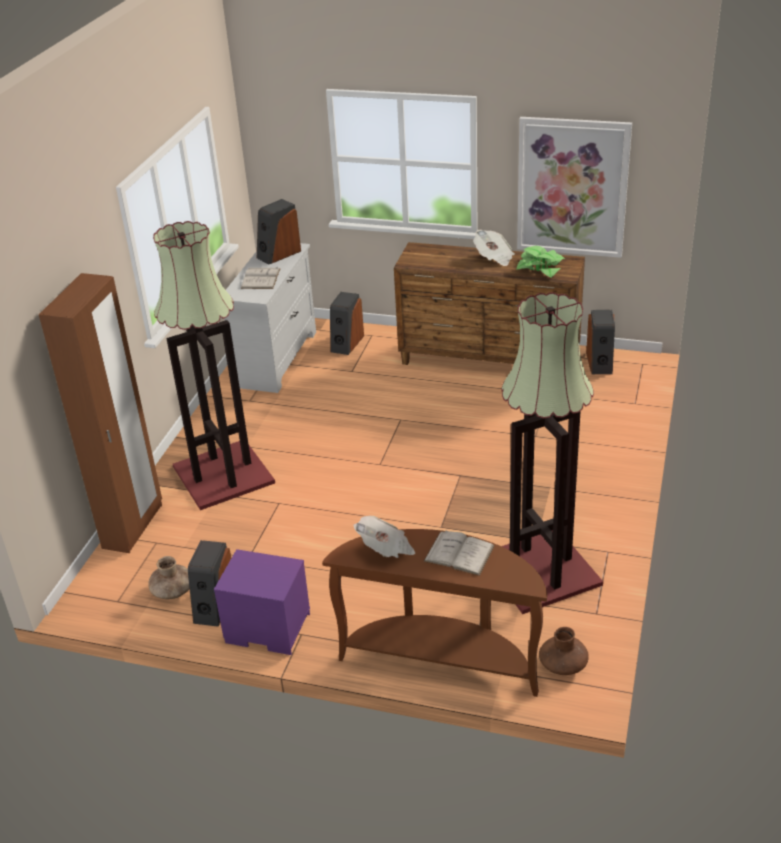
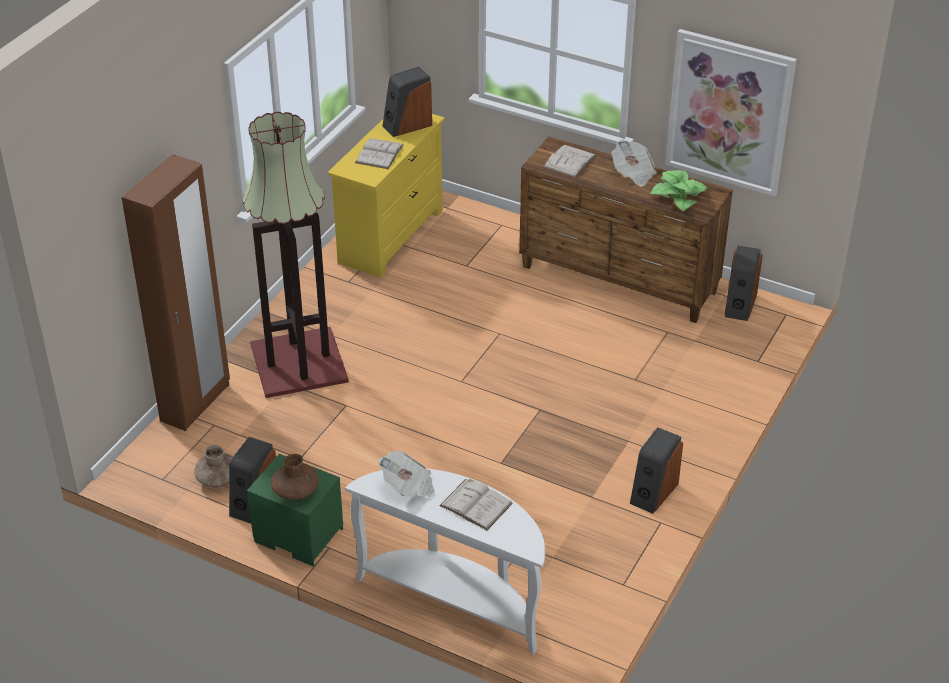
camera: 10 degrees right, 5 degrees up
(266, 629) = (297, 536): purple nightstand -> green nightstand
(277, 358) = (391, 236): white dresser -> yellow dresser
(346, 343) = (471, 230): speaker -> speaker (653, 492)
(434, 257) = (569, 161): none -> white book
(442, 658) = (456, 598): brown console table -> white console table
(539, 572) = (583, 530): floor lamp -> none
(563, 664) = (570, 628): brown vase -> brown vase (295, 490)

